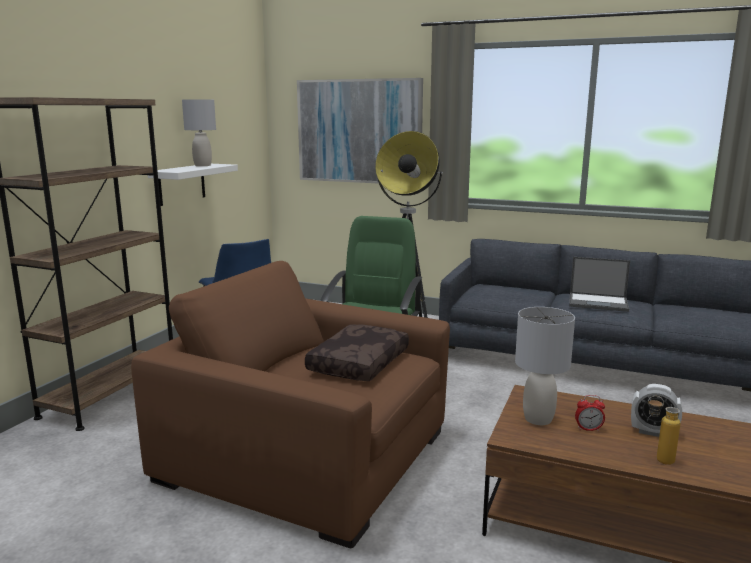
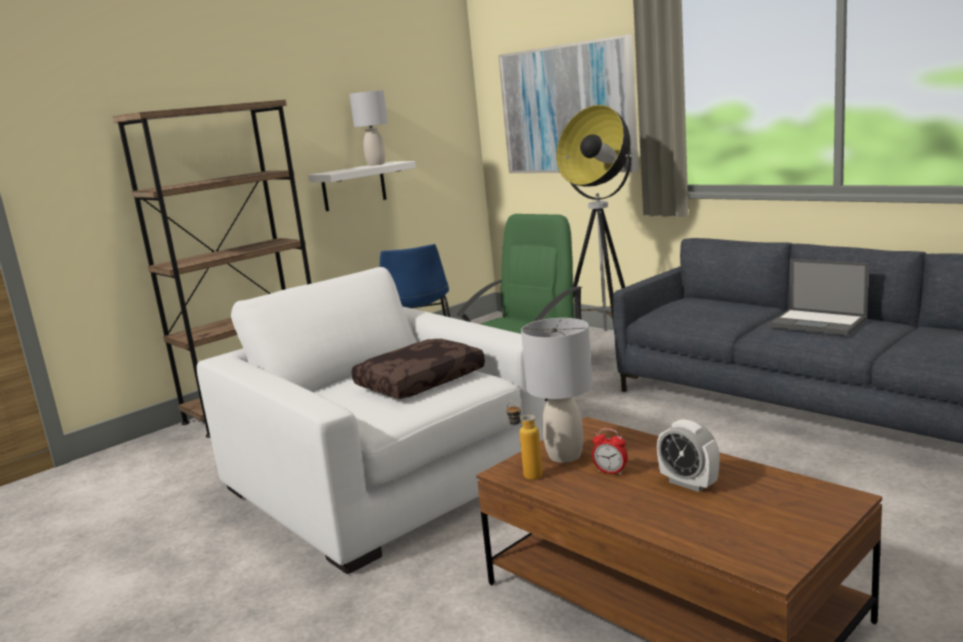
camera: 25 degrees right, 0 degrees up
(308, 455) = (384, 481): brown armchair -> white armchair
(657, 459) = (652, 513): bottle -> bottle (526, 474)

